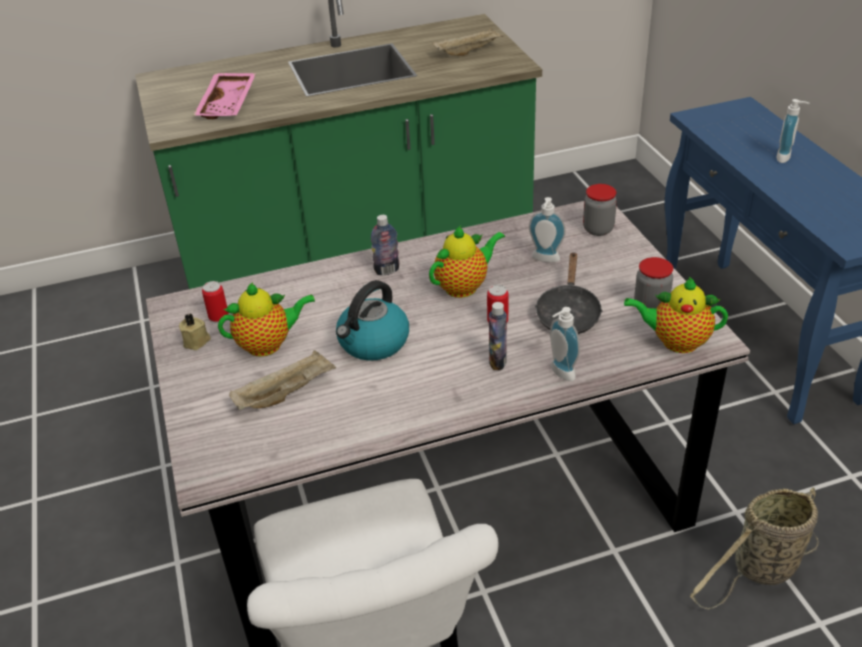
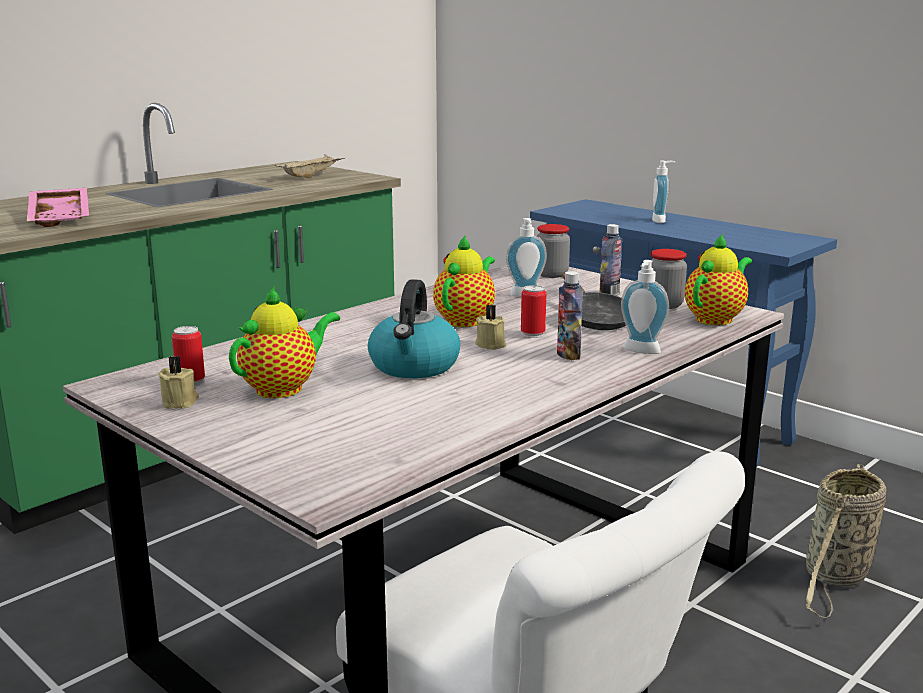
camera: 30 degrees left, 20 degrees down
(286, 393) = (354, 415): beige tray -> none
(387, 270) = (365, 323): bottle -> bottle (609, 294)
(452, 328) = (491, 344): none -> beige candle
(675, 342) = (716, 318): teapot -> teapot turned 150 degrees clockwise

